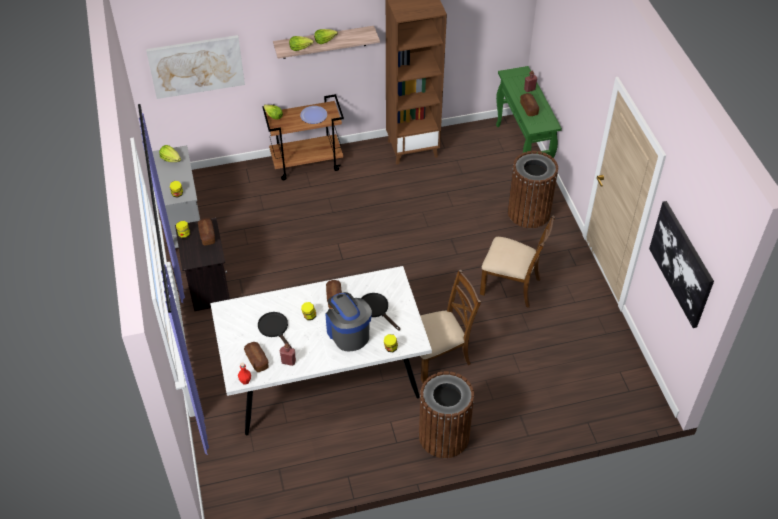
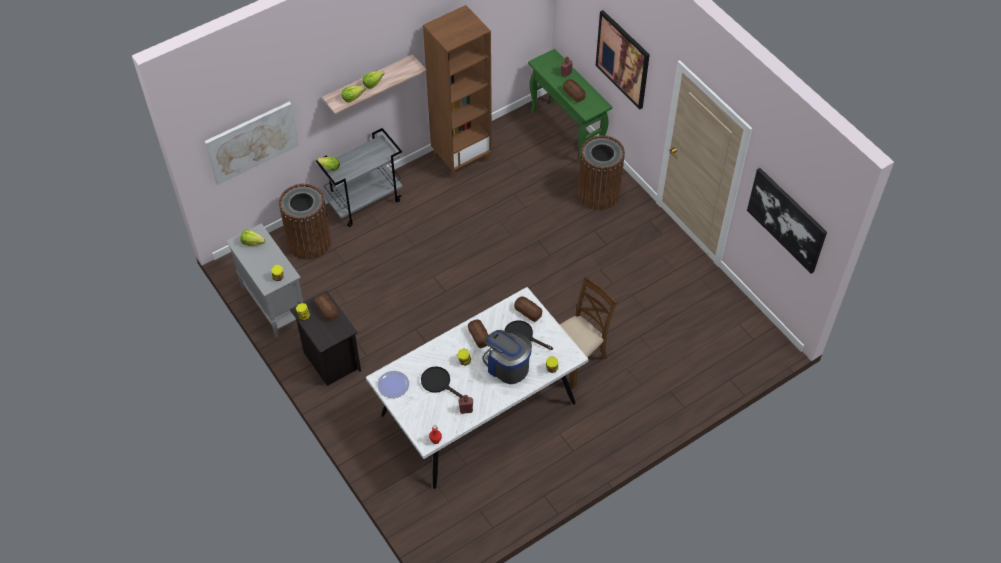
camera: 20 degrees left, 5 degrees up
(257, 360) = (436, 418): bread -> bread (528, 312)
(307, 163) = (365, 201): brown cart -> grey cart
(313, 115) = (369, 156): plate -> plate (393, 385)
(443, 436) = (612, 431): brown trash can -> brown trash can (309, 242)
(511, 286) = (612, 271): brown chair -> none
(575, 76) = (623, 59): none -> picture

